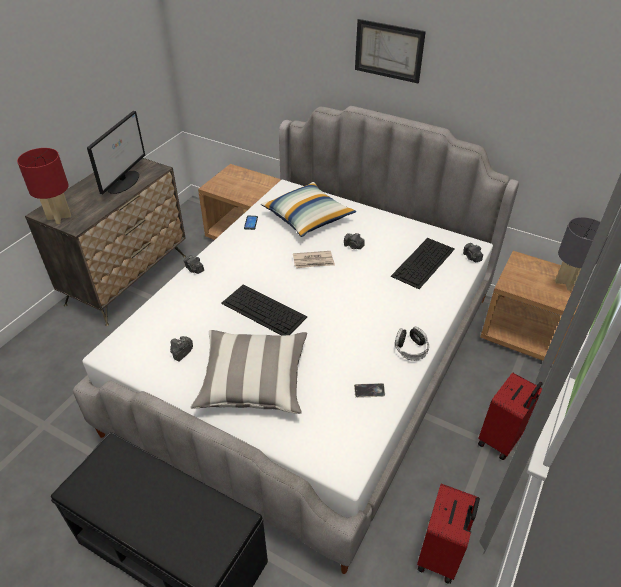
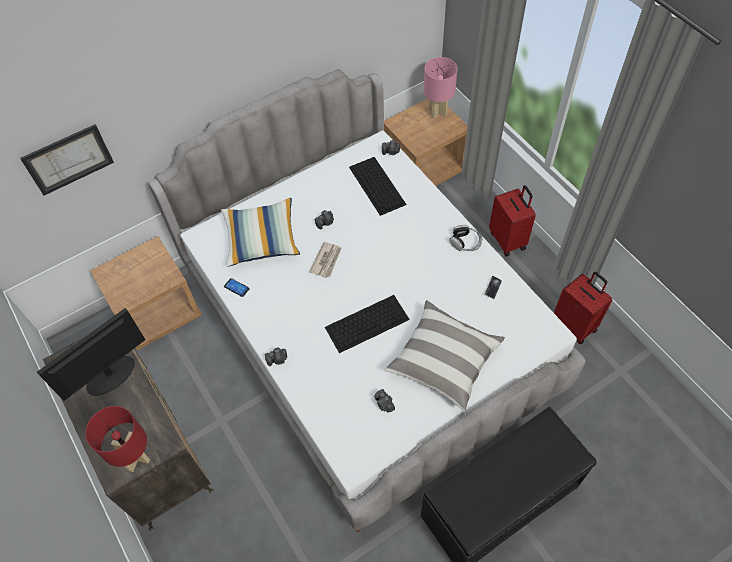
camera: 60 degrees left, 15 degrees up
(124, 181) = (109, 376): monitor -> monitor turned 90 degrees counterclockwise
(389, 50) = (227, 53): picture -> picture (68, 159)
(566, 282) = (437, 112): grey table lamp -> pink table lamp

